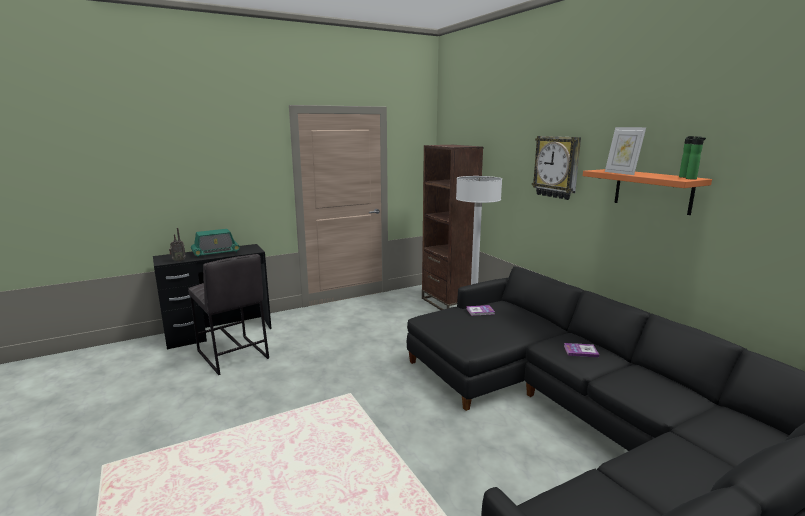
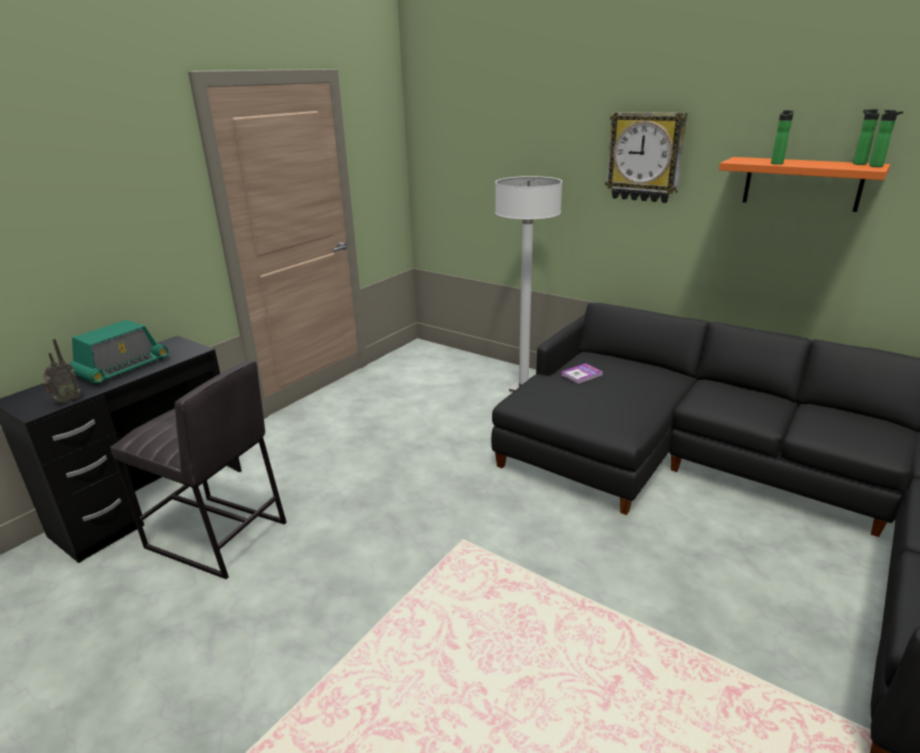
camera: 25 degrees left, 10 degrees up
(447, 303) = (465, 365): brown bookcase -> none
(580, 351) = (745, 402): book -> none
(621, 173) = (777, 163): picture frame -> bottle

